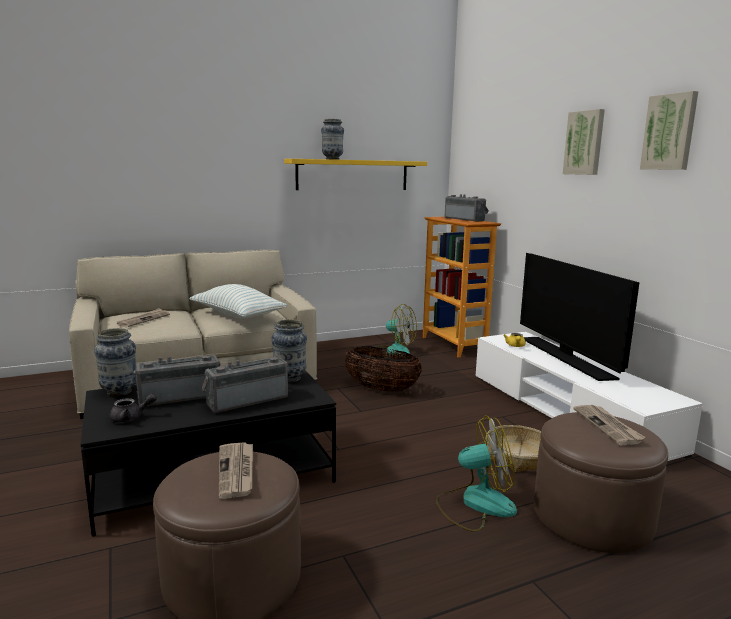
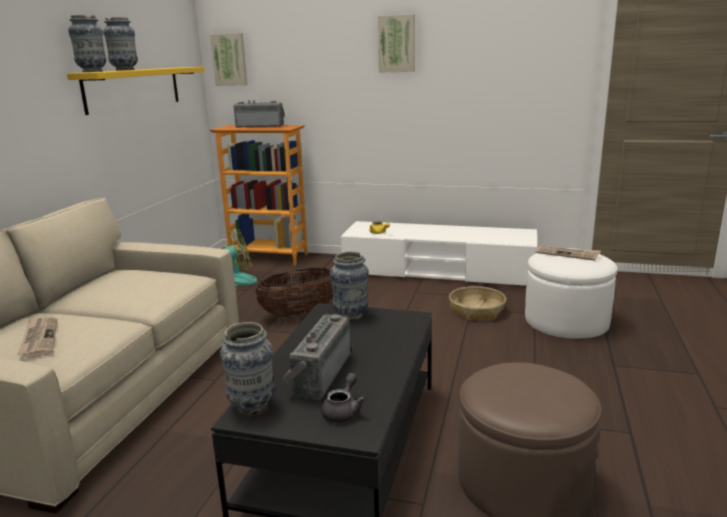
camera: 50 degrees left, 5 degrees up
(237, 471) = (522, 382): newspaper -> none
(238, 315) = (143, 288): pillow -> none
(246, 400) = (376, 345): radio -> none
(299, 158) = (92, 71): none -> vase
(475, 504) = (517, 348): fan -> none
(566, 358) = (424, 229): television -> none
(592, 516) = (566, 320): brown ottoman -> white ottoman
(670, 132) = (481, 35): picture -> picture (230, 60)

